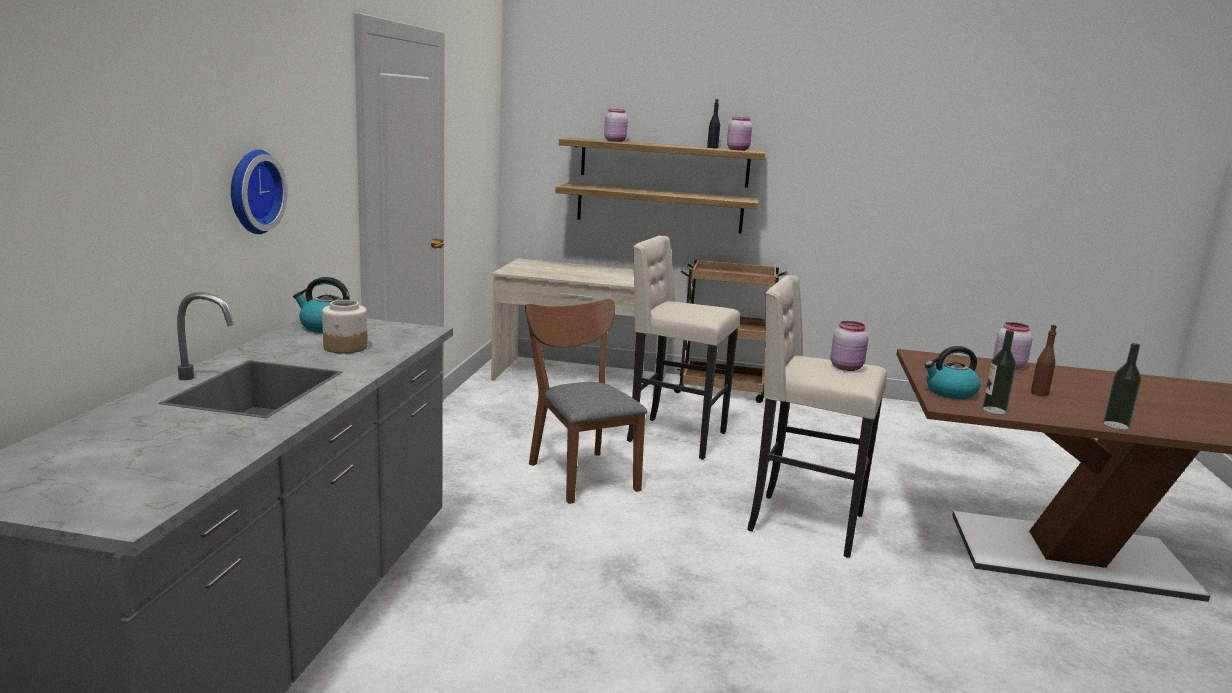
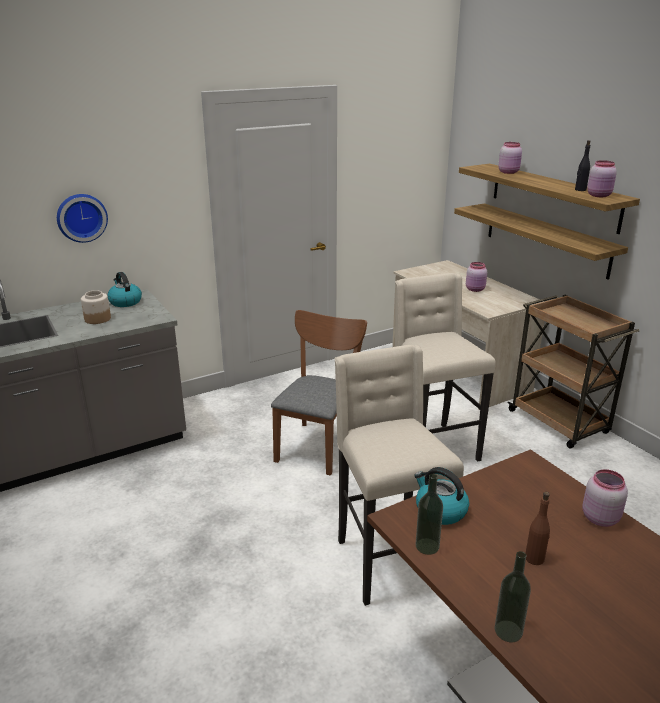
camera: 50 degrees right, 10 degrees up
(847, 367) = (410, 446): pink jar -> pink jar (475, 289)

